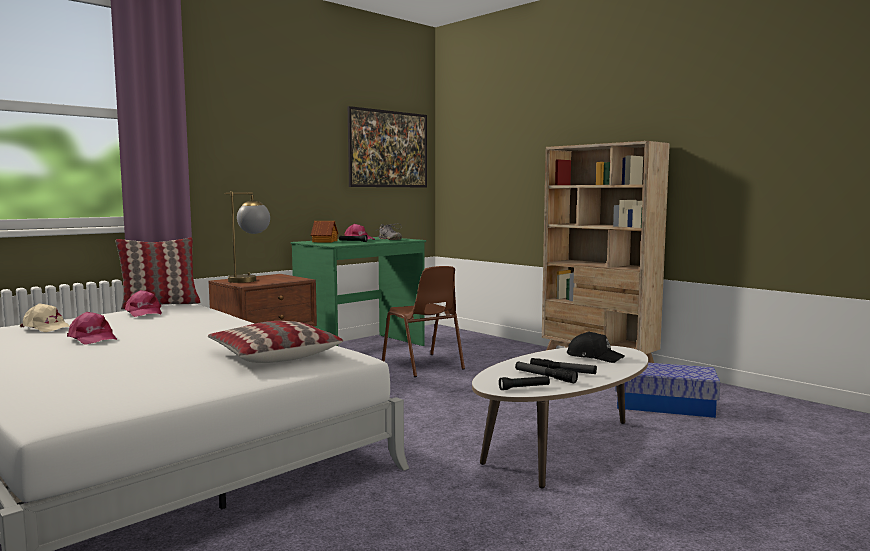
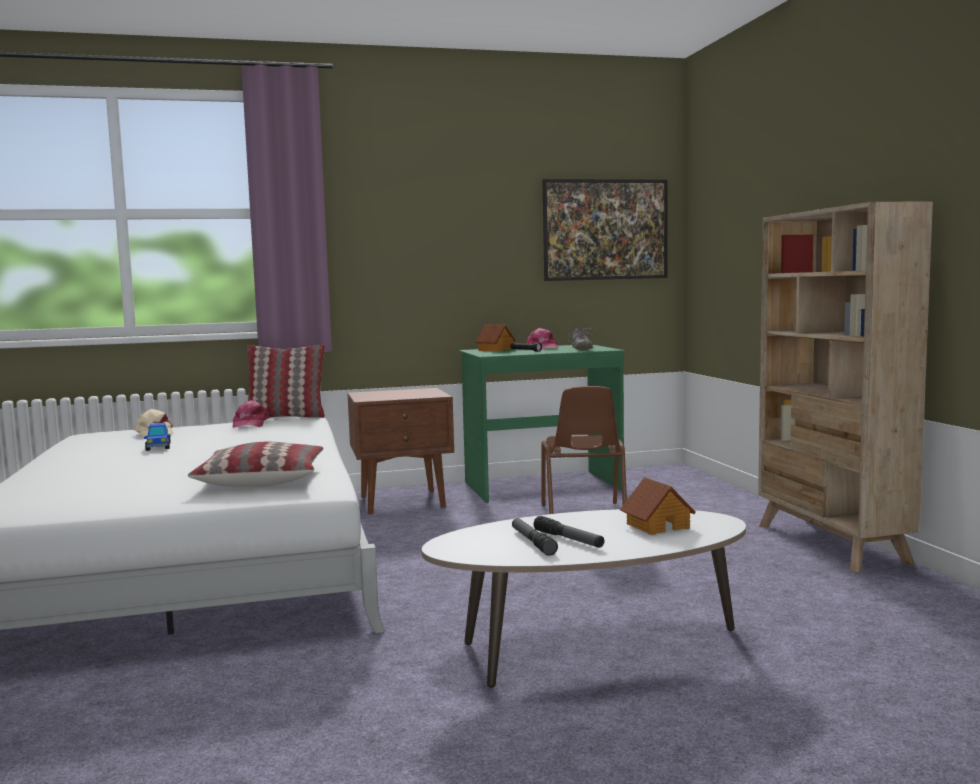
camera: 30 degrees right, 0 degrees up
(92, 338) = (158, 447): pink cap -> toy car
(249, 279) = (386, 393): table lamp -> none
(524, 388) = (477, 552): black flashlight -> none
(594, 357) = (657, 525): black cap -> toy house
(664, 405) = (840, 616): storage box -> none

